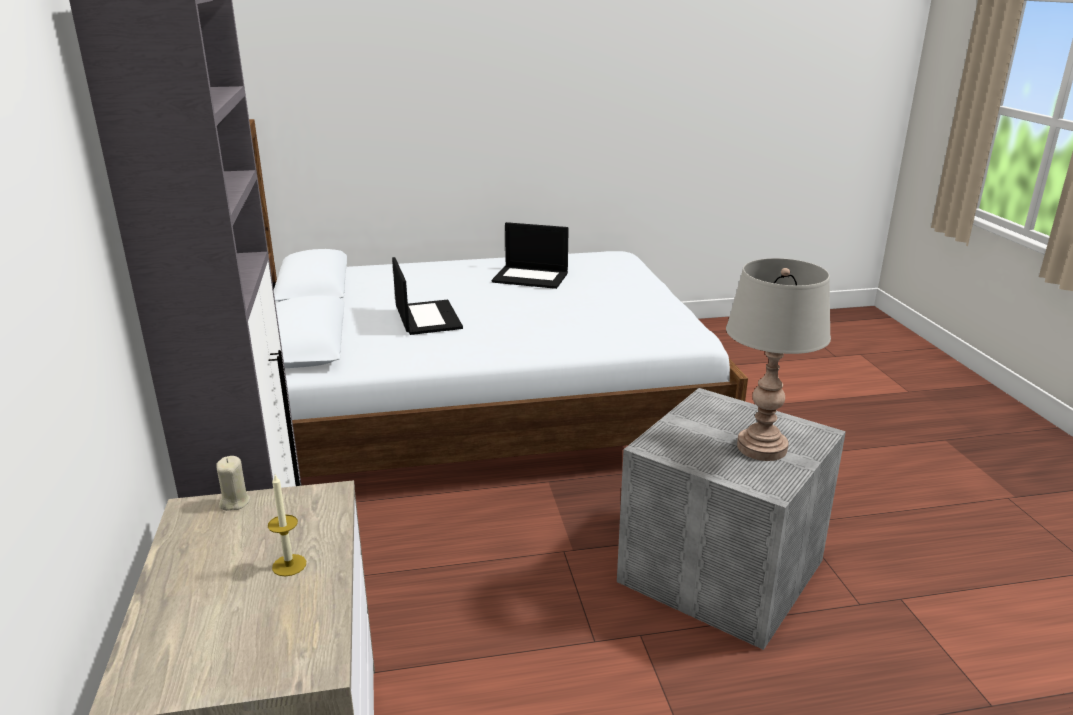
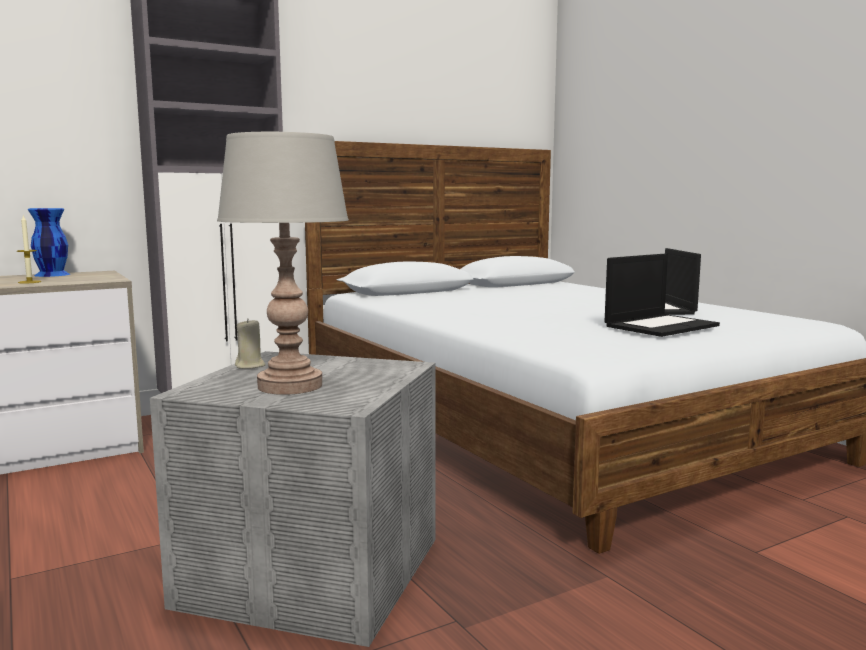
camera: 70 degrees right, 15 degrees down
(183, 554) = (51, 274): none -> blue vase
(235, 502) = (107, 274): beige candle -> beige candle (250, 366)
(427, 317) = (491, 299): laptop -> laptop (661, 326)

